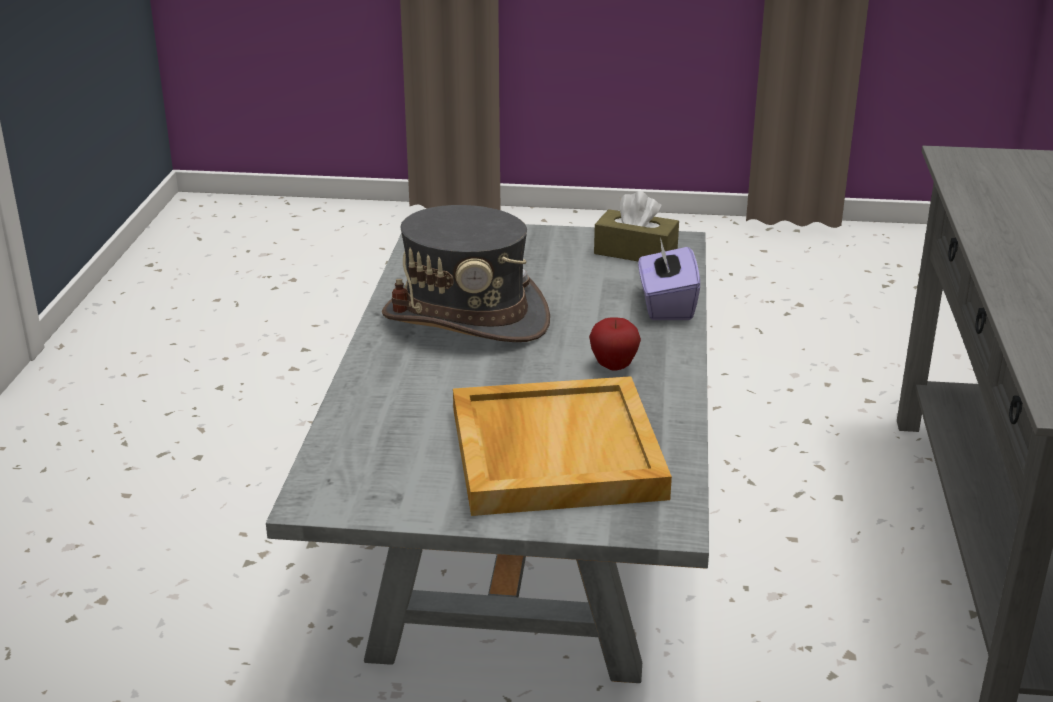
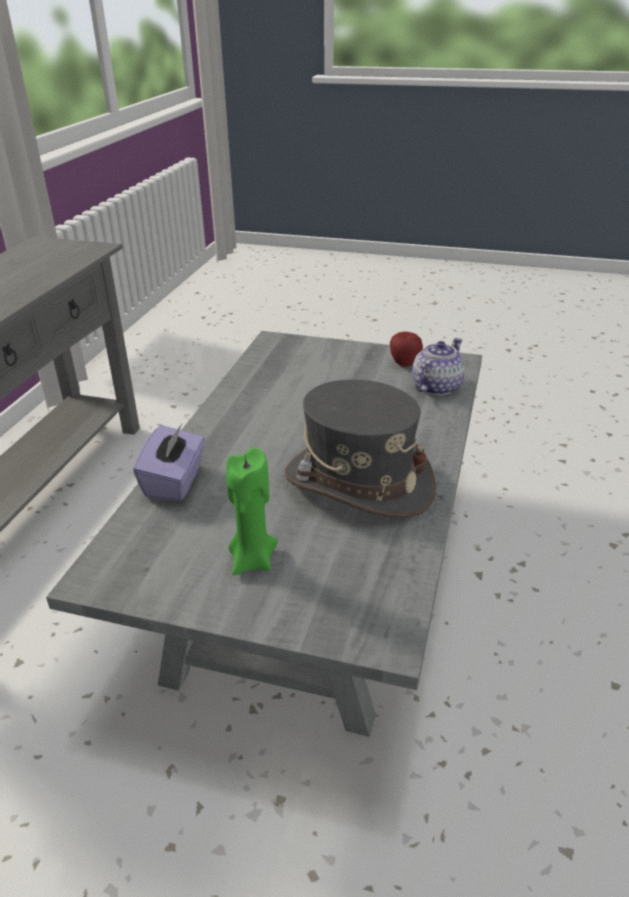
camera: 170 degrees left, 5 degrees up
(362, 444) = (435, 387): none -> teapot
(551, 259) = (252, 560): none -> green candle
(553, 452) = (319, 375): beige tray -> none
(614, 367) = (254, 426): apple -> apple (404, 364)
(635, 252) = (153, 562): brown tissue box -> none

